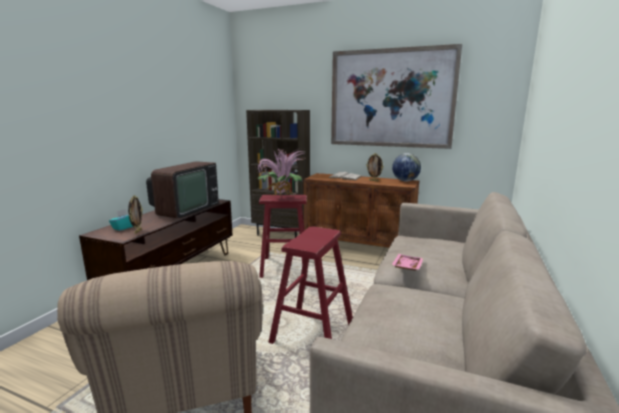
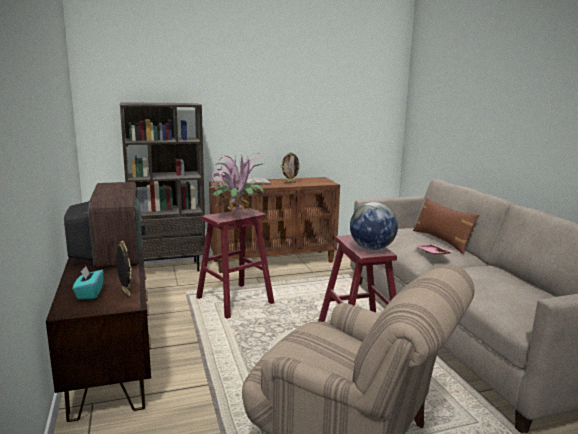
camera: 40 degrees left, 0 degrees up
(391, 98) = (293, 91): picture -> none
(405, 181) = (316, 179): globe -> globe (371, 248)
(455, 260) = (441, 241): none -> brown pillow

